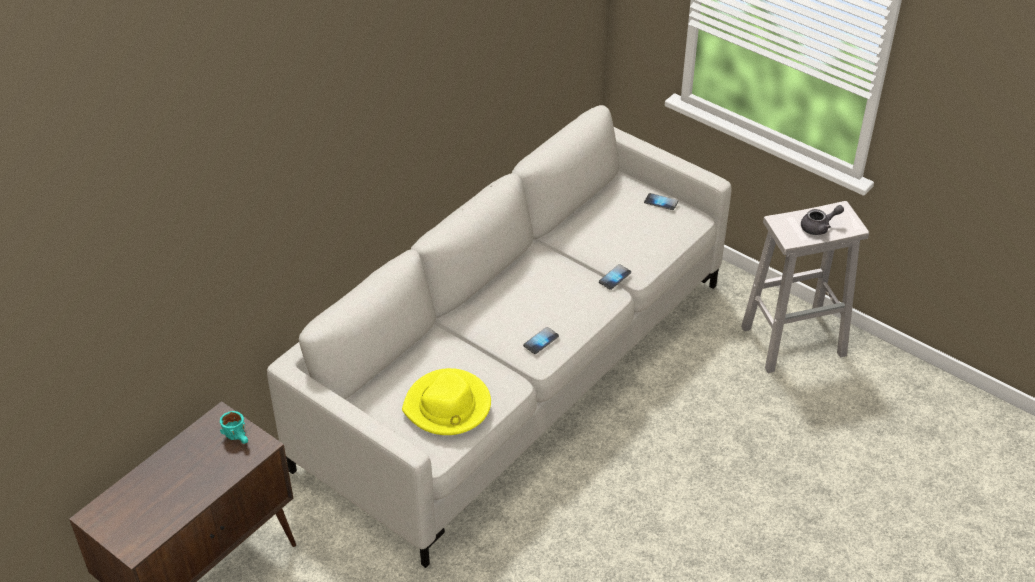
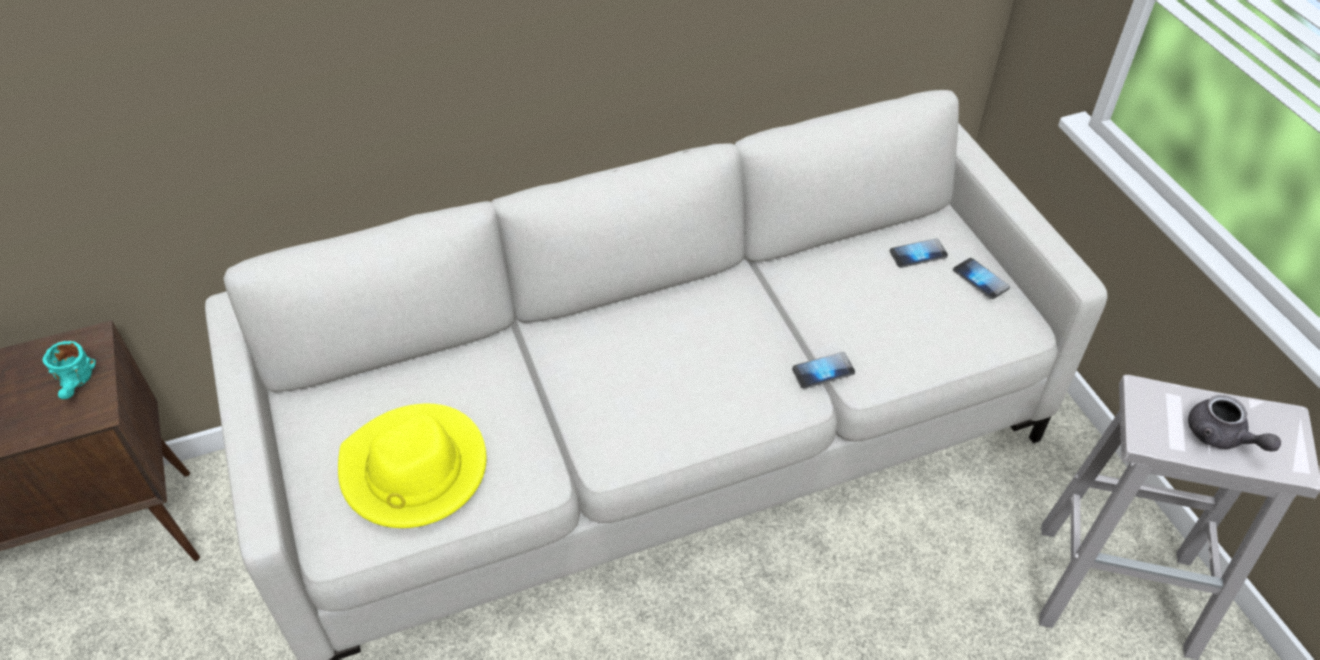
camera: 30 degrees right, 5 degrees up
(541, 341) = (631, 427): phone -> phone (918, 254)
(819, 227) = (1221, 437): grey teapot -> grey teapot turned 45 degrees clockwise

